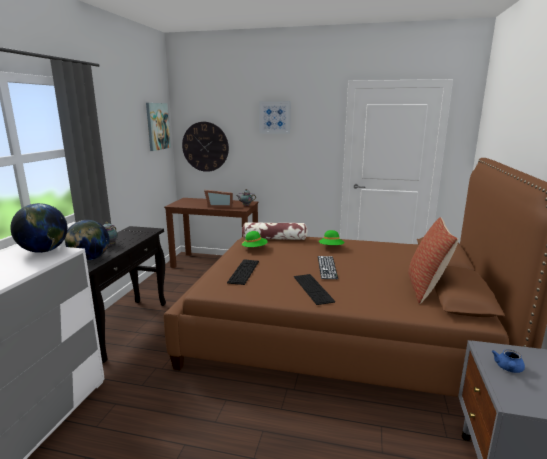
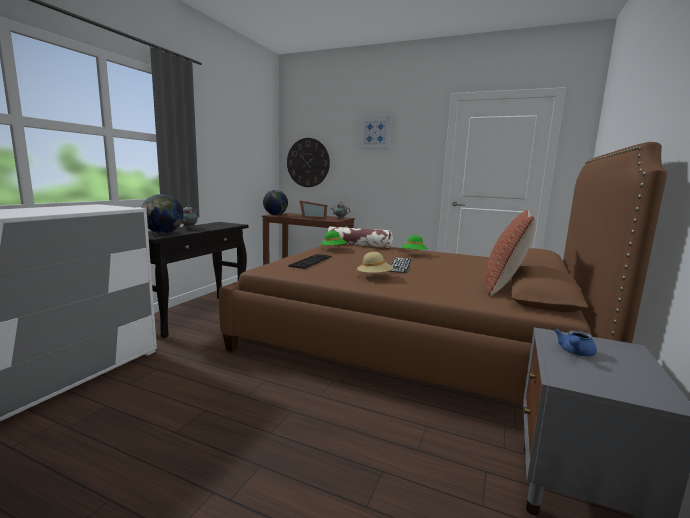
camera: 10 degrees right, 5 degrees down
(44, 251) = (109, 207): globe -> globe (275, 215)
(157, 126) = (262, 139): picture -> none
(313, 288) = (374, 277): keyboard -> beige hat

